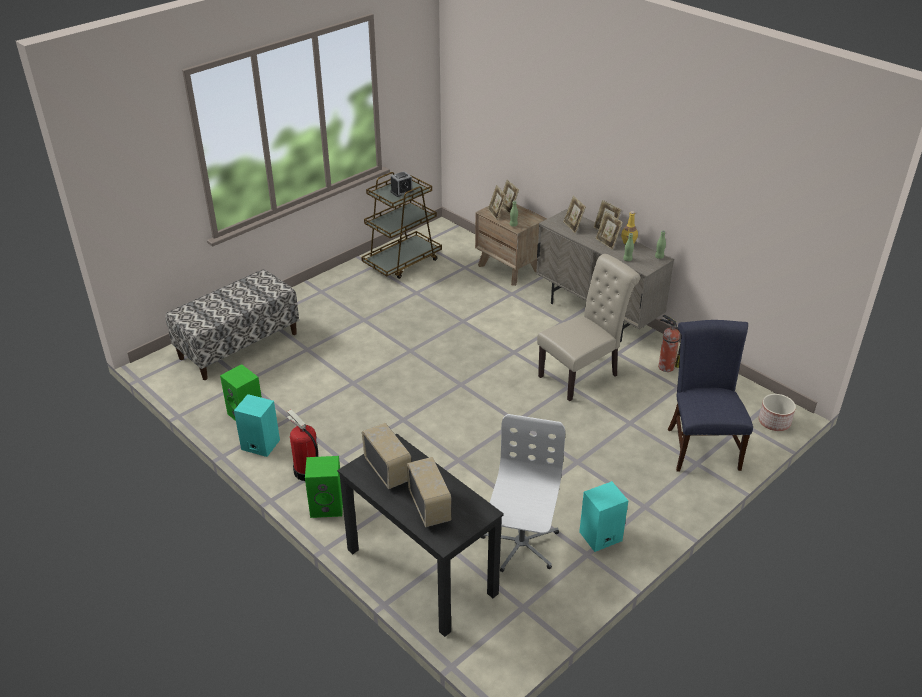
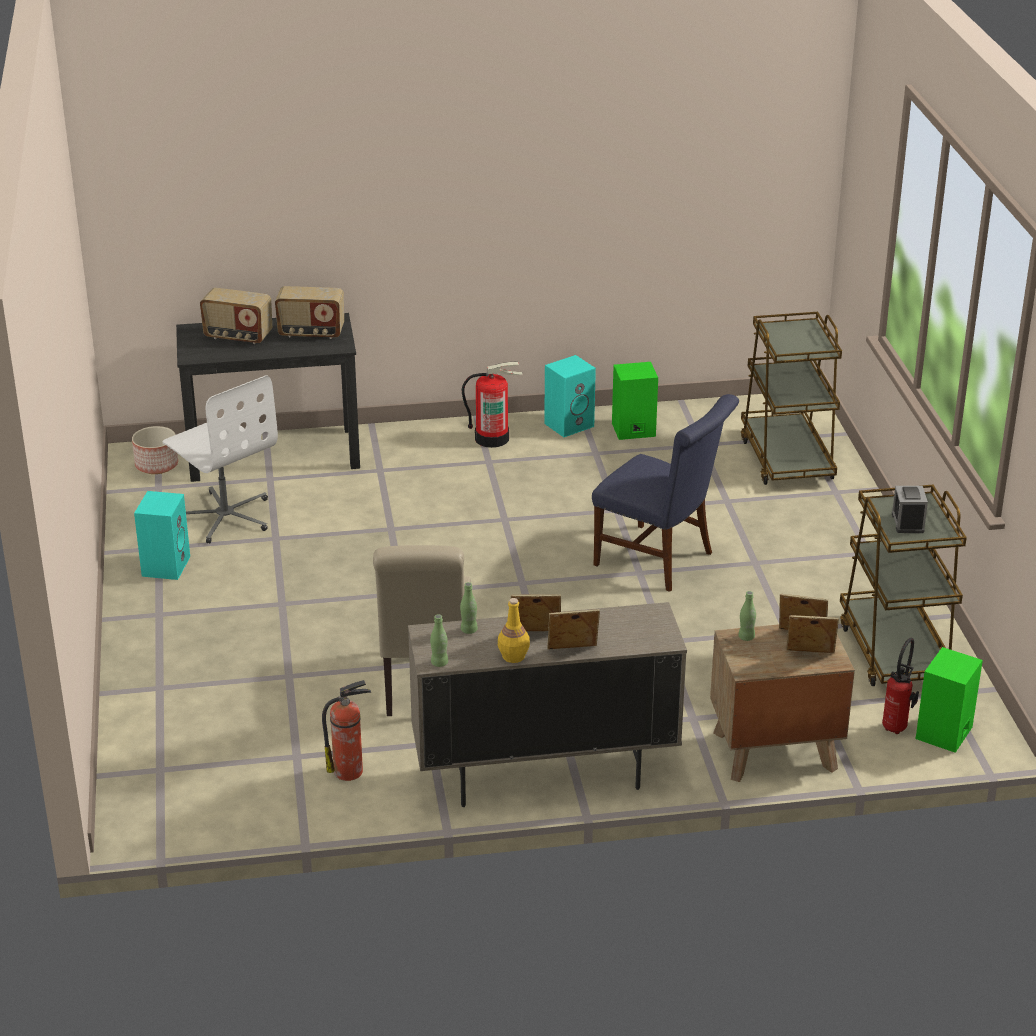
camera: 125 degrees right, 5 degrees down
(238, 345) = (786, 459): bench -> brown cart
(327, 506) = (425, 434): green speaker -> green speaker (944, 734)
(458, 247) = (897, 726): none -> fire extinguisher
(573, 226) = (620, 627): picture frame -> none
(701, 445) = (179, 709): blue chair -> blue chair (660, 560)
(774, 422) = (126, 800): planter -> planter (156, 465)

